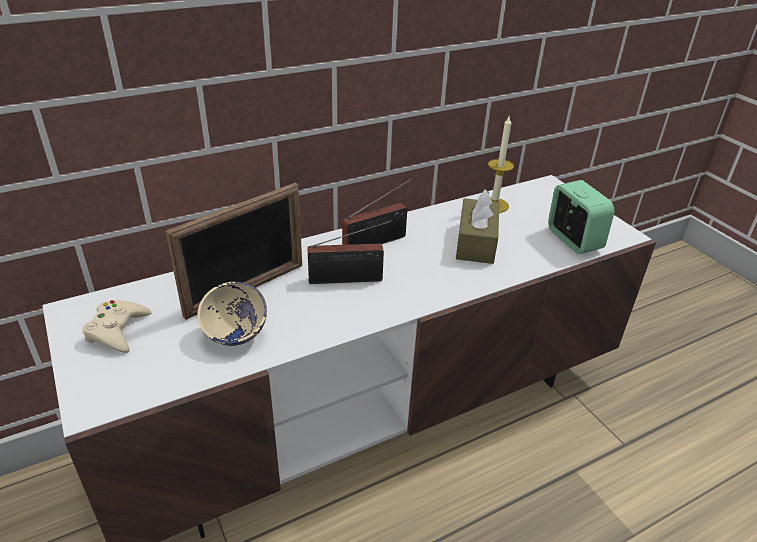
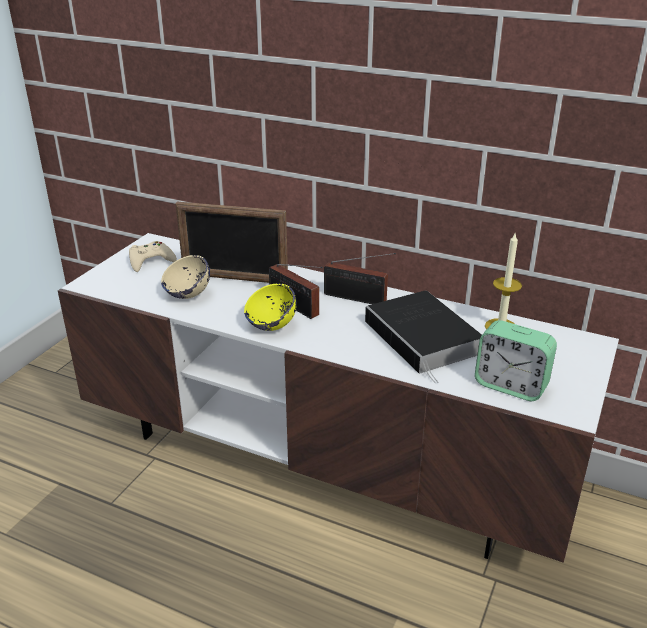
camera: 55 degrees right, 5 degrees down
(366, 308) = (271, 326): none -> yellow bowl
(476, 242) = (424, 339): brown tissue box -> book
(573, 240) = (510, 385): alarm clock -> alarm clock turned 90 degrees clockwise

